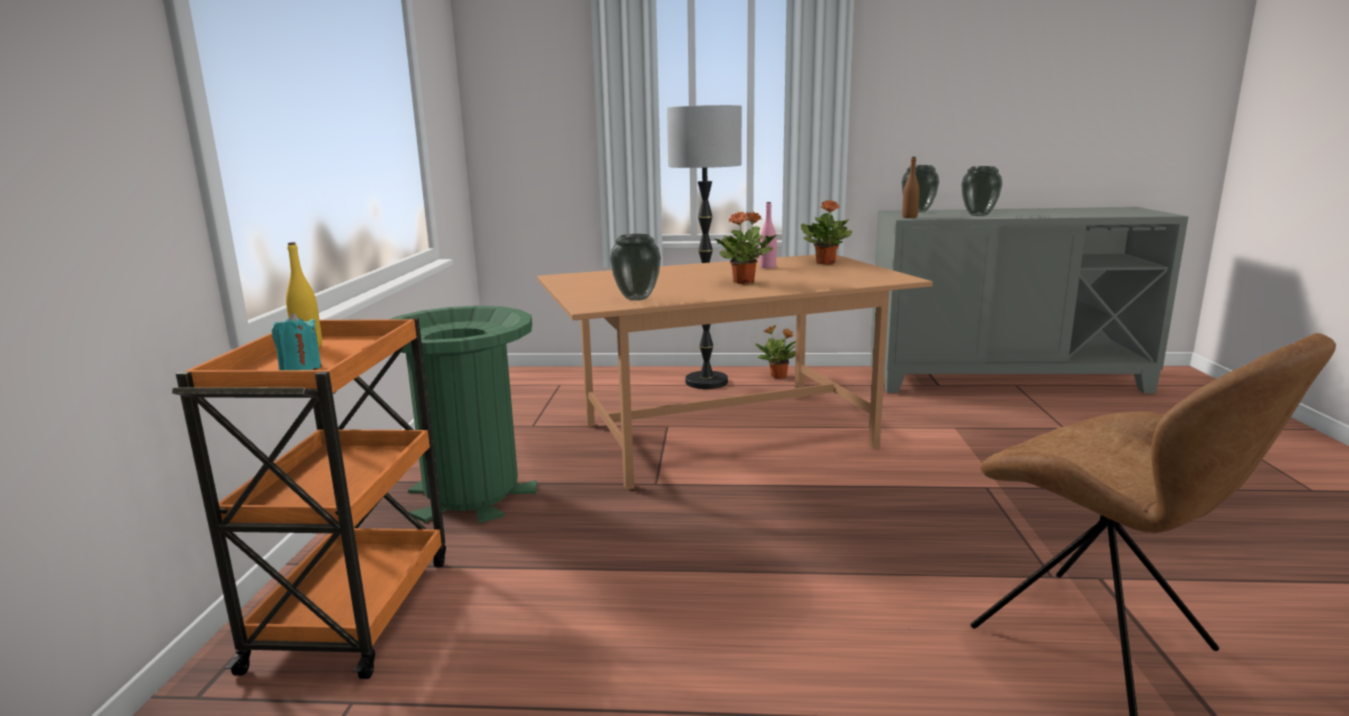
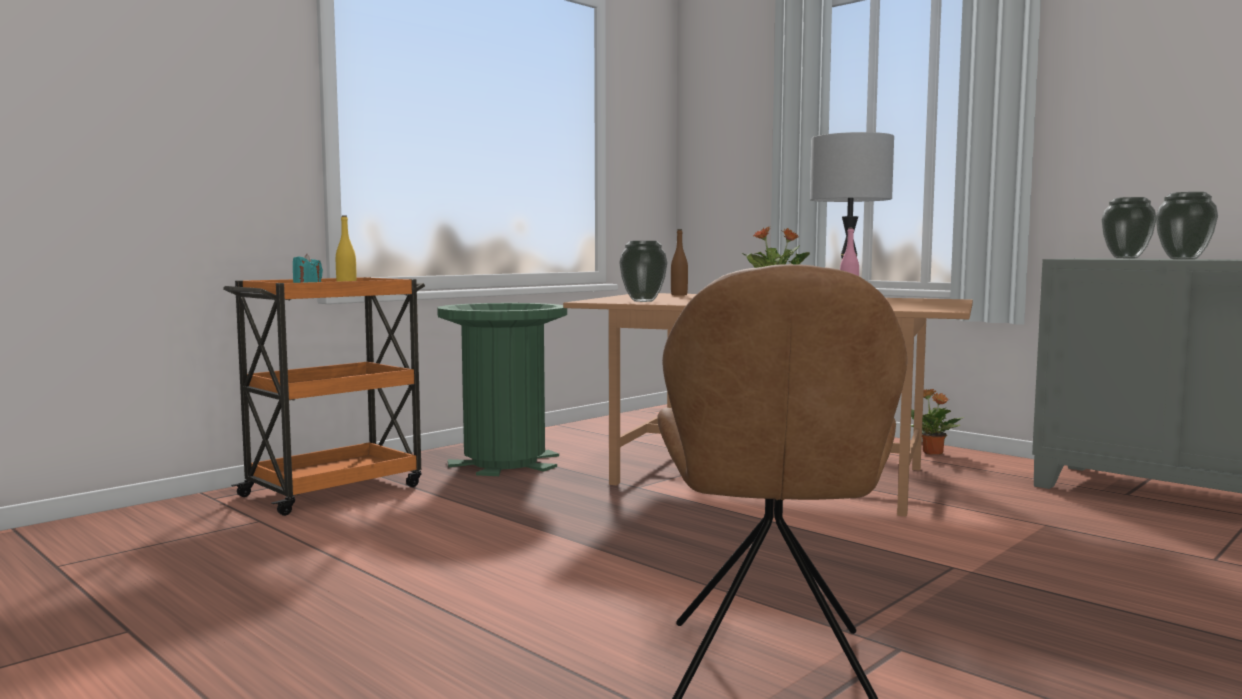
camera: 40 degrees right, 10 degrees down
(825, 263) = (922, 301): potted plant -> none
(909, 217) = (1074, 258): brown bottle -> brown bottle (679, 295)

